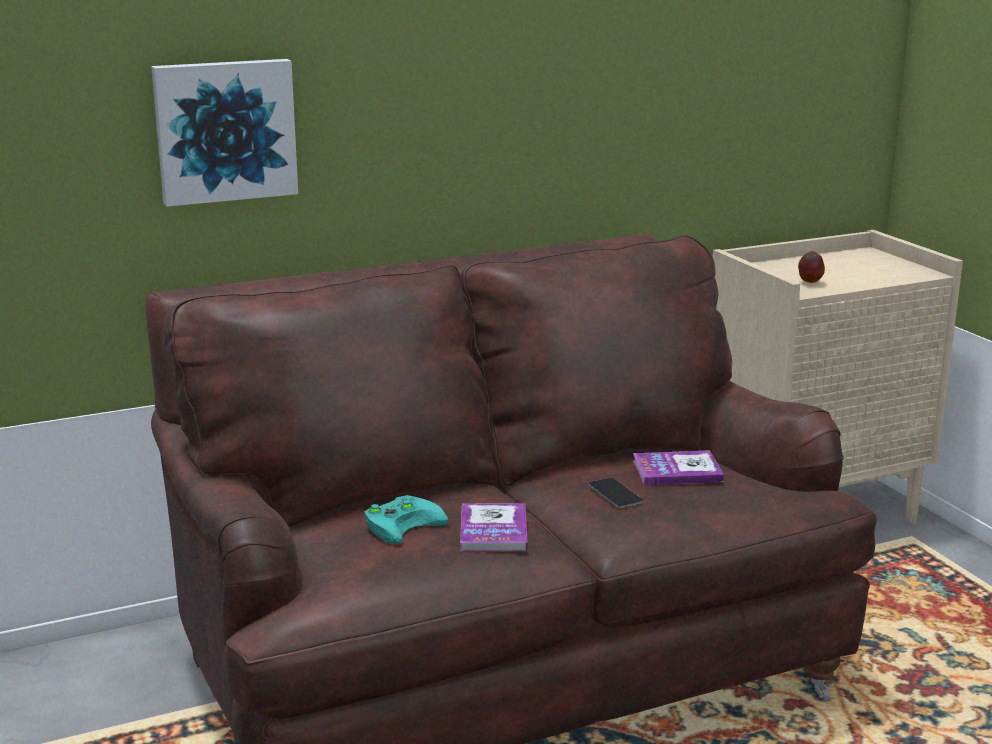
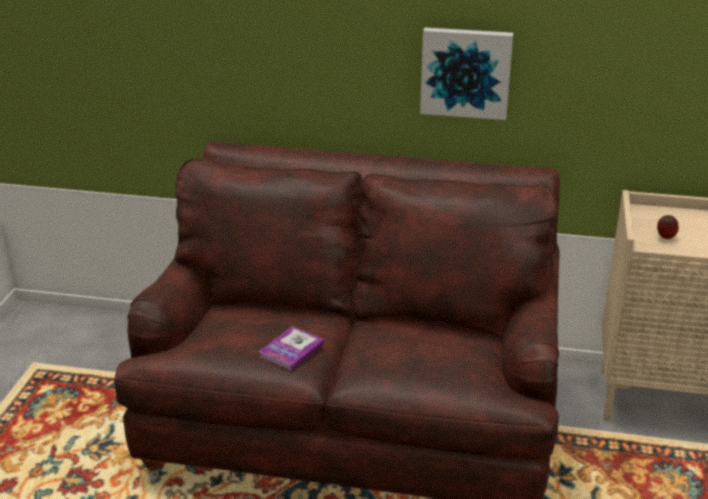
camera: 35 degrees right, 10 degrees up
(225, 130) = (262, 53): picture -> picture (466, 72)
(403, 523) = (255, 326): turquoise game controller -> none
(615, 494) = (387, 351): phone -> none
(677, 471) = (446, 349): book -> none

